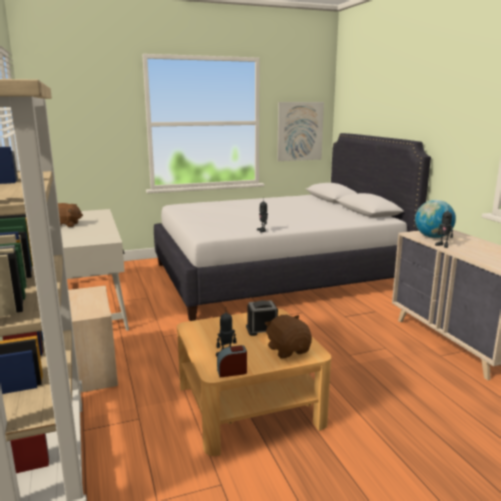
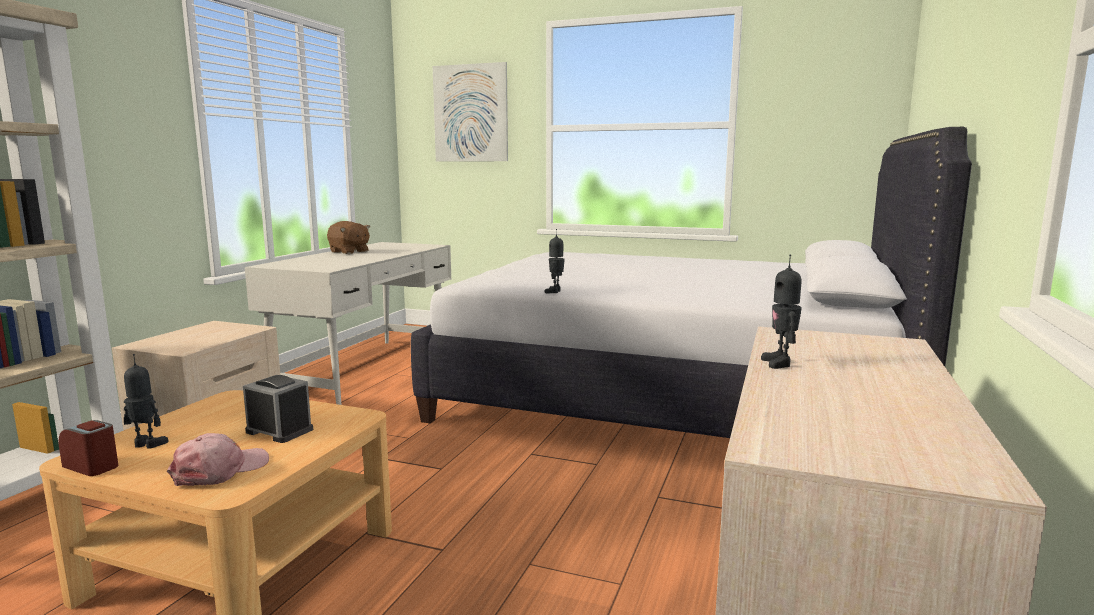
camera: 40 degrees right, 5 degrees down
(288, 350) = (220, 470): brown plush toy -> pink cap
(300, 131) = (824, 141): picture -> picture (470, 113)
(432, 237) = (811, 346): globe -> none

